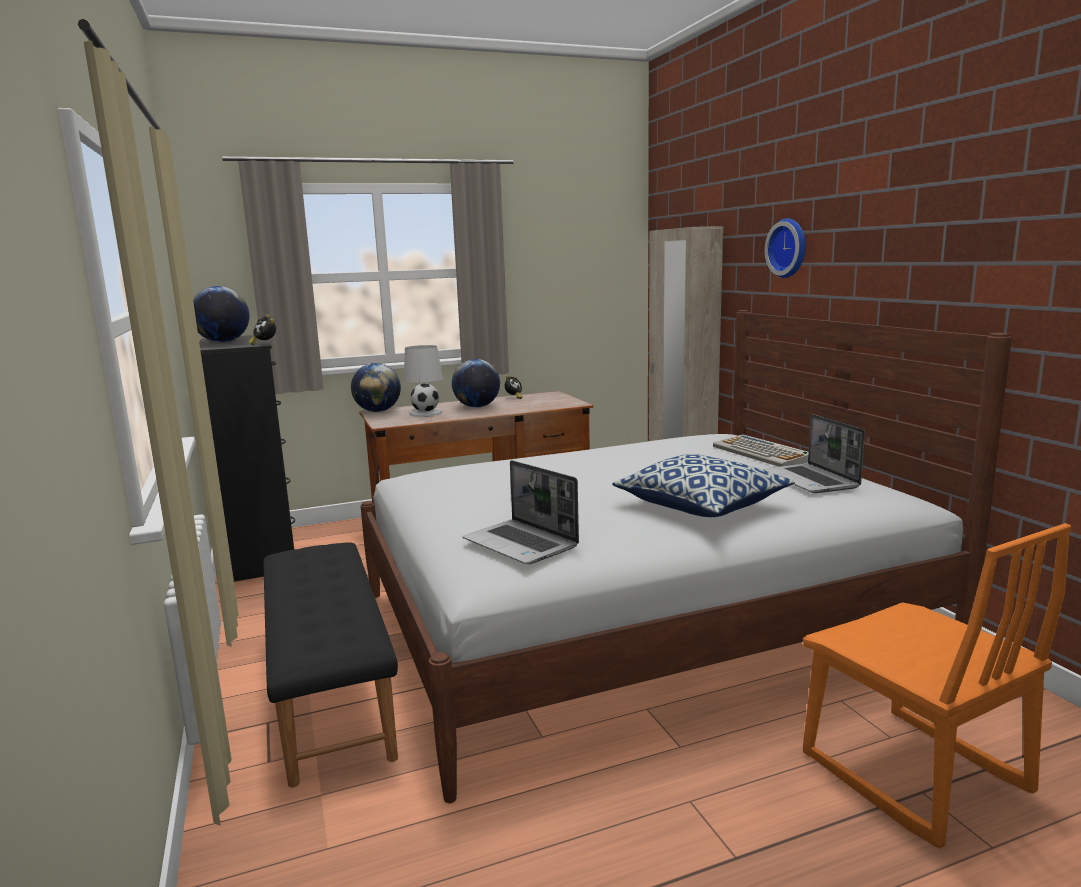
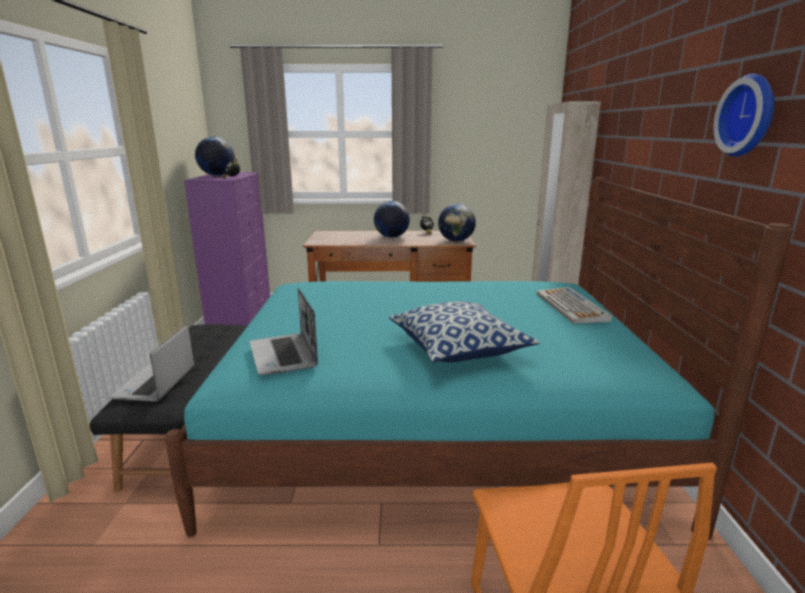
camera: 20 degrees right, 5 degrees up
(263, 554) = (242, 319): black dresser -> purple dresser
(378, 411) = (324, 232): globe -> globe (456, 241)
(425, 413) = (351, 238): white table lamp -> none
(637, 623) = (434, 426): white bed -> turquoise bed
(789, 248) = (640, 122): wall clock -> wall clock (750, 116)
(811, 480) = (584, 341): laptop -> laptop (155, 384)

